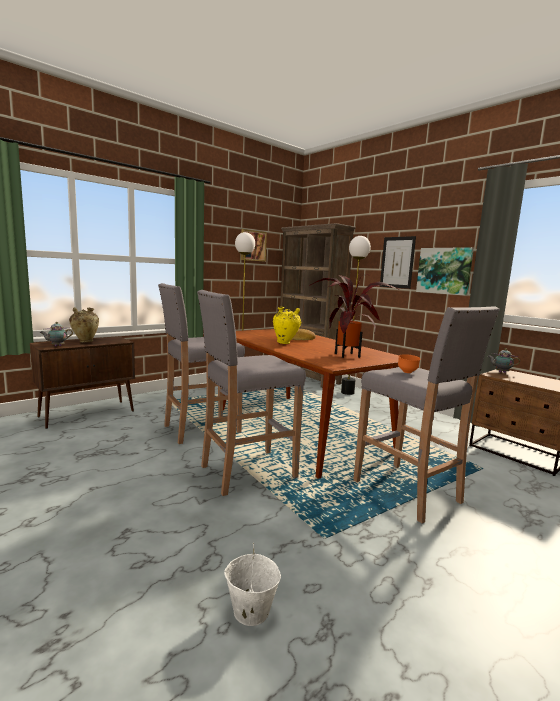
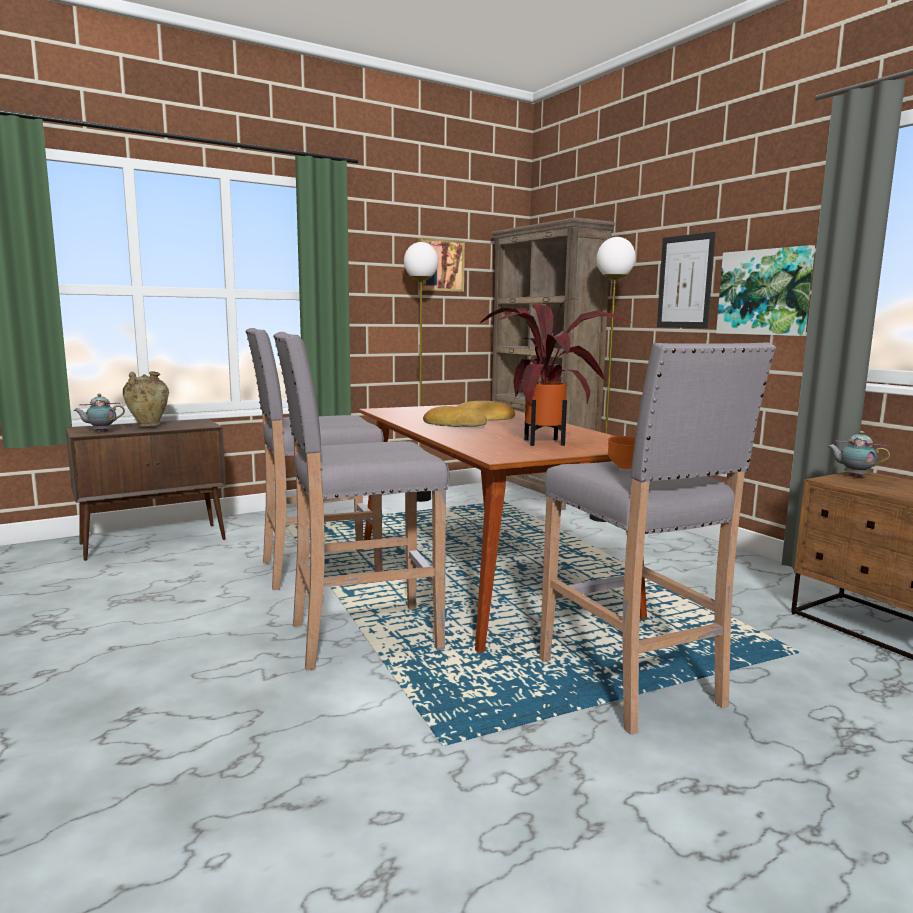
camera: 10 degrees right, 0 degrees up
(250, 610) = (270, 840): white bucket -> none
(285, 343) = (454, 425): yellow vase -> bread

